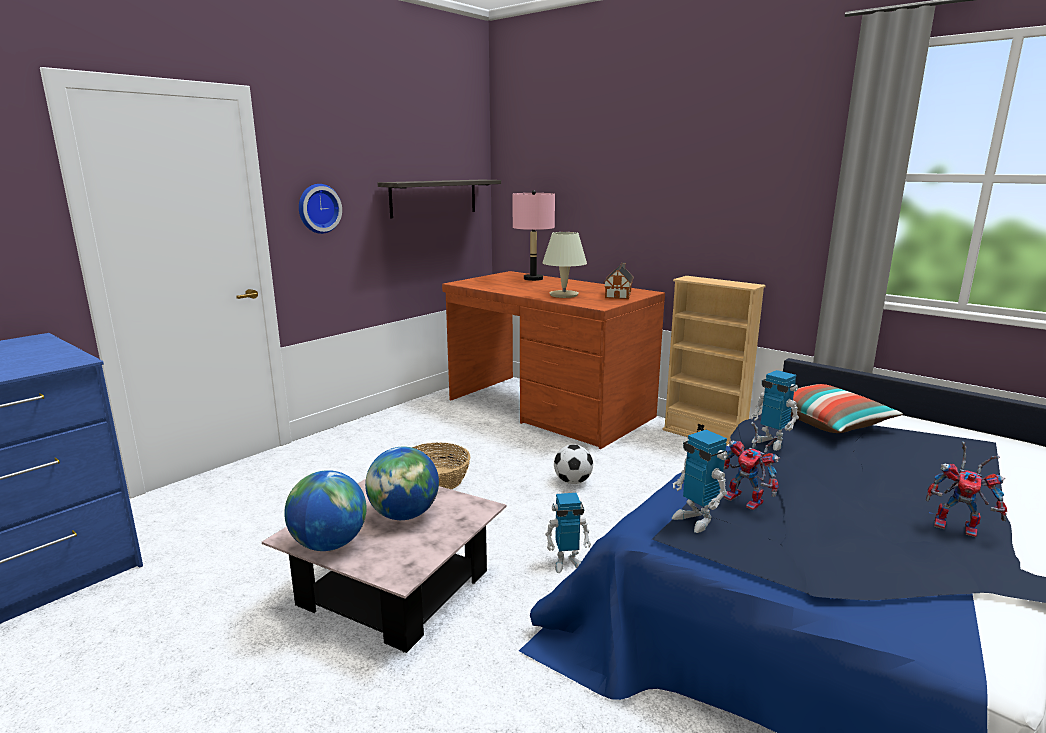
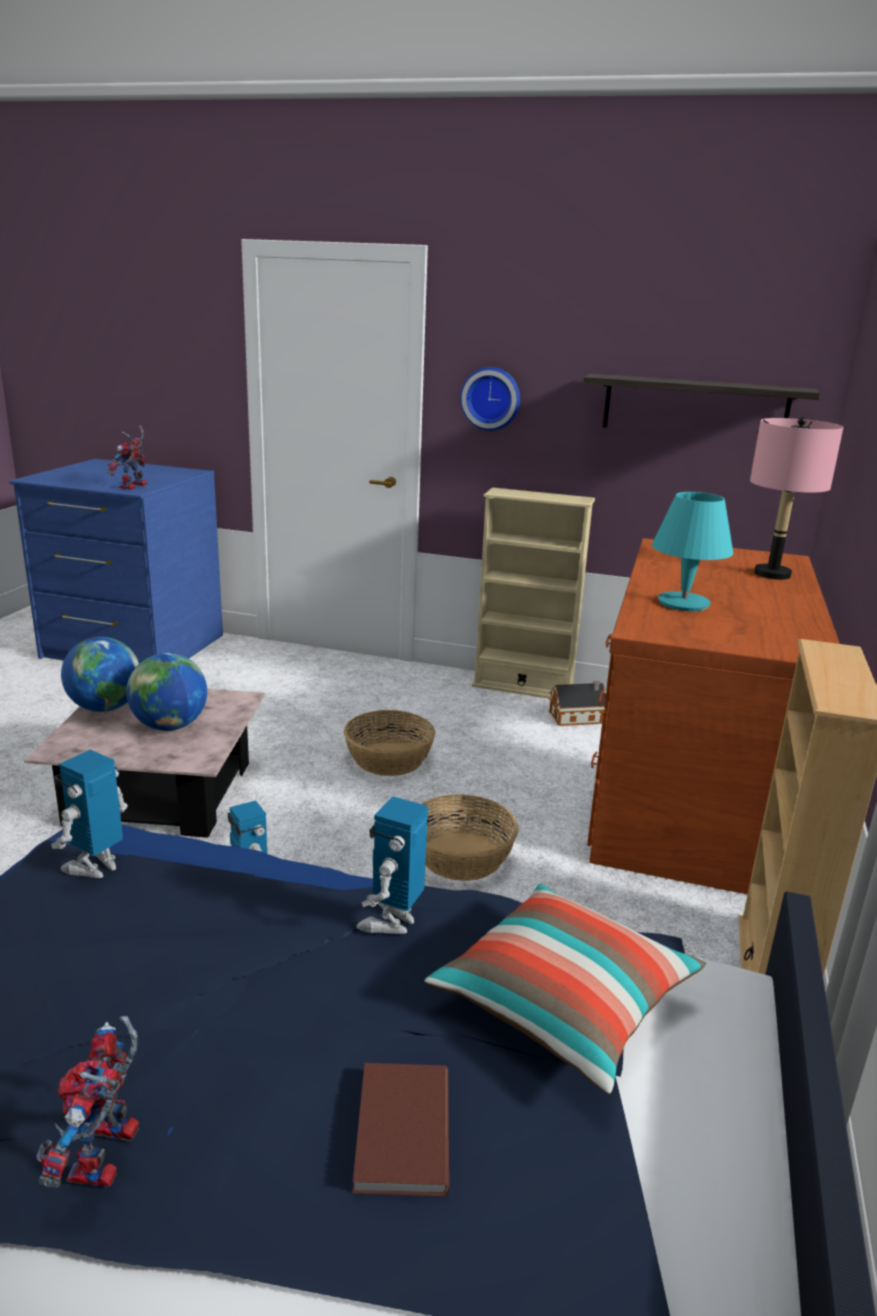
camera: 65 degrees right, 5 degrees up
(384, 417) = (523, 687): none -> beige bookcase
(563, 295) = (683, 603): beige table lamp -> turquoise table lamp
(573, 481) = (461, 857): football -> basket
(618, 295) = (751, 636): toy house -> toy house (577, 718)
(748, 501) = (163, 908): toy robot -> toy robot (133, 487)
(915, 464) = (399, 1132): none -> brown book

